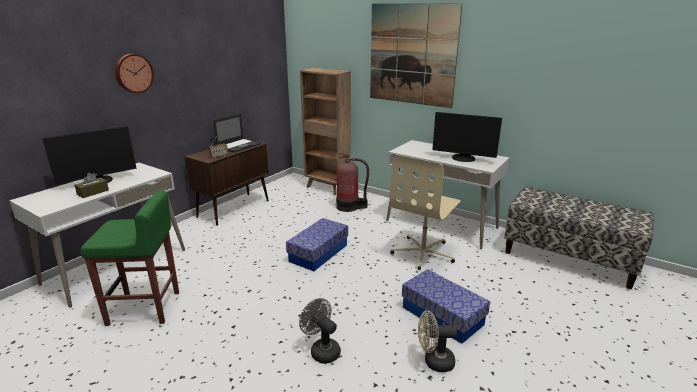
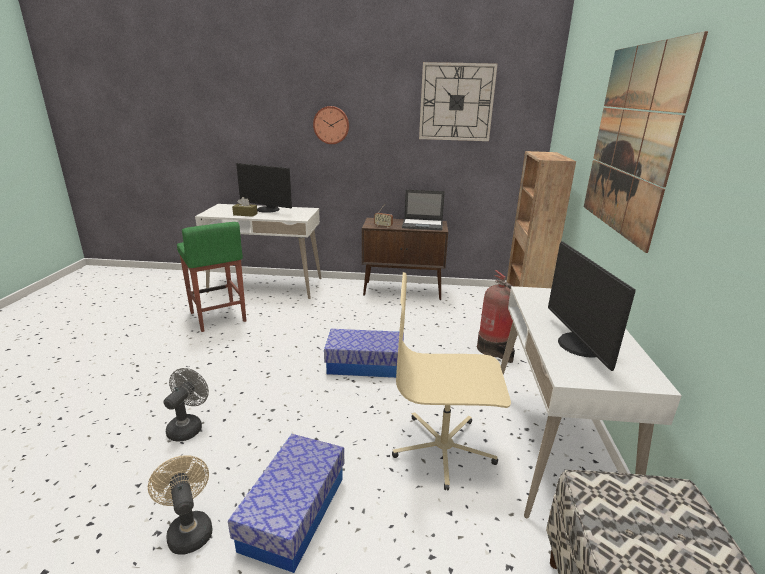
camera: 60 degrees right, 0 degrees up
(230, 39) = (456, 102): none -> wall clock

